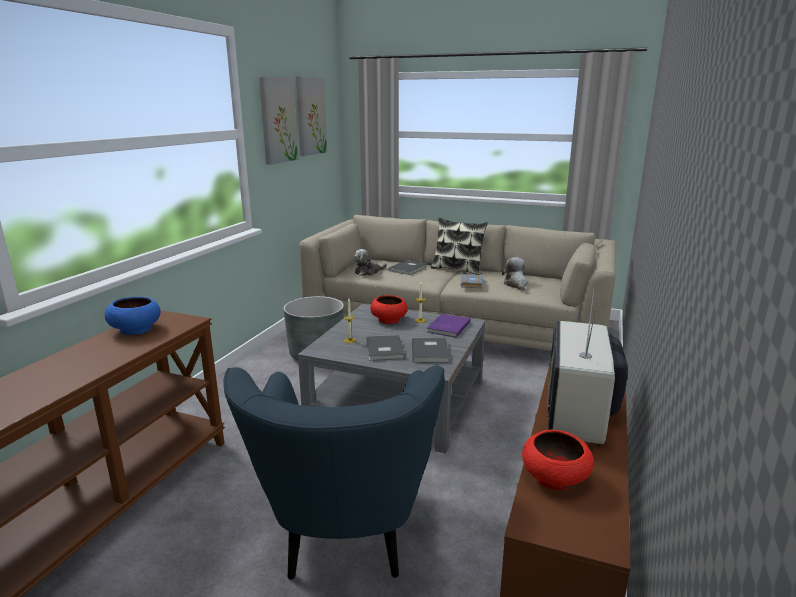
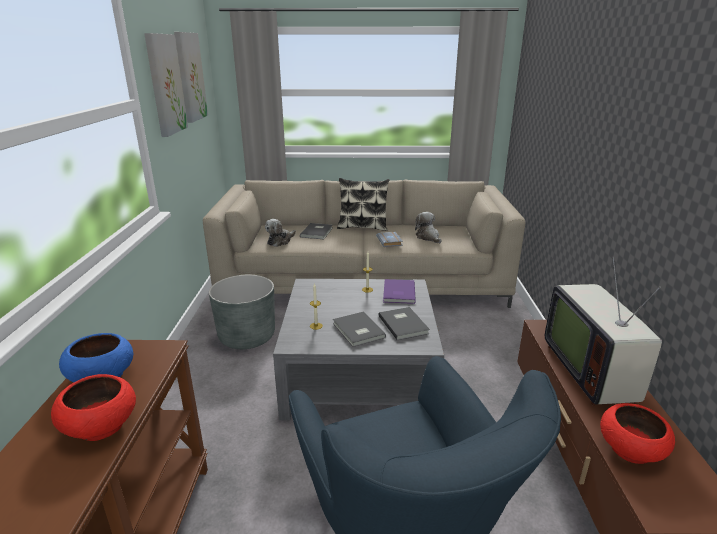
camera: 20 degrees left, 5 degrees up
(389, 320) = (337, 294): red bowl -> red bowl (101, 425)

